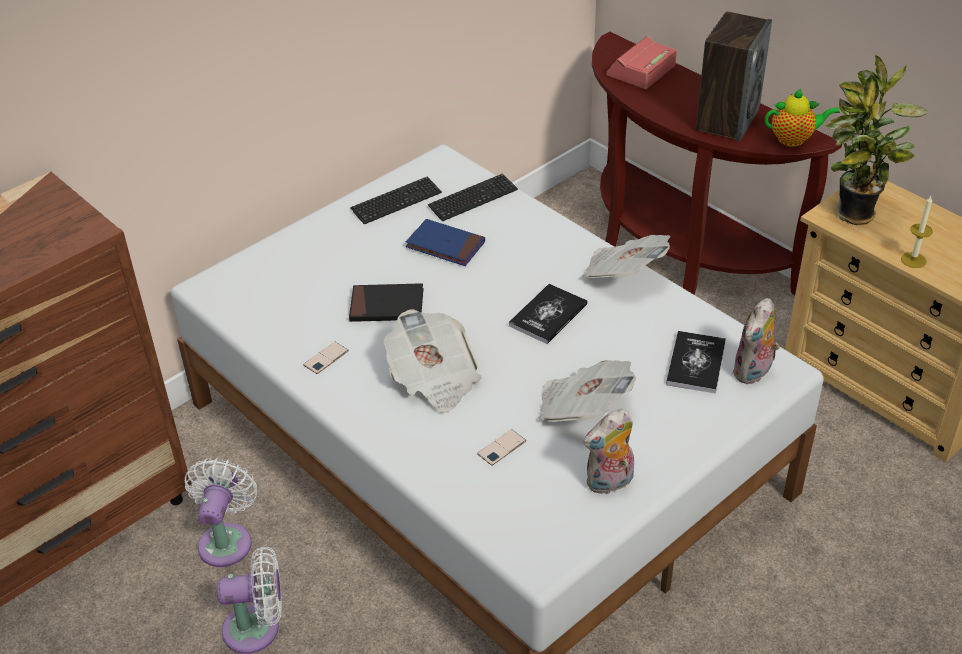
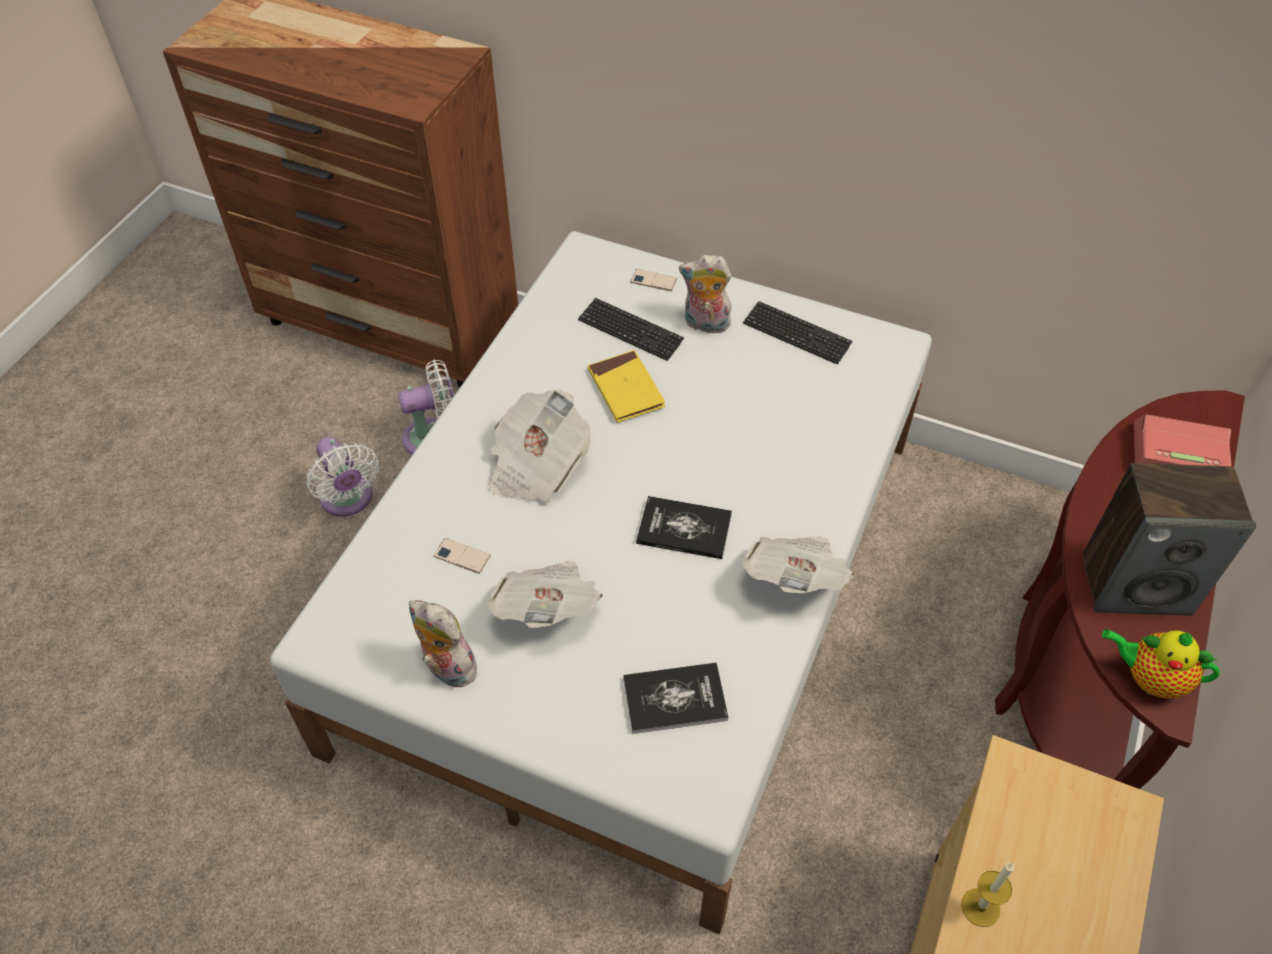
camera: 65 degrees right, 10 degrees up
(326, 358) = (528, 373): phone -> phone (653, 280)
(387, 306) = (626, 389): black book -> yellow book
(445, 245) = (749, 400): blue book -> none
(473, 199) = (844, 395): keyboard -> keyboard (630, 331)
(753, 372) = (688, 766): plush toy -> plush toy (705, 324)
(794, 139) = (1149, 678): teapot -> teapot turned 135 degrees clockwise
(854, 216) = (1035, 804): potted plant -> none

